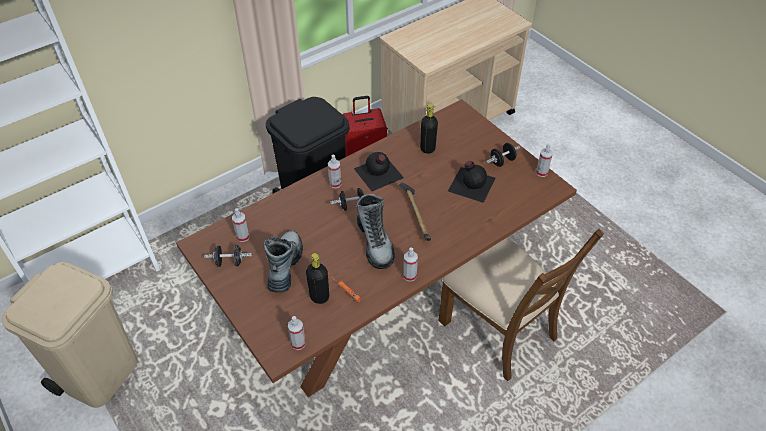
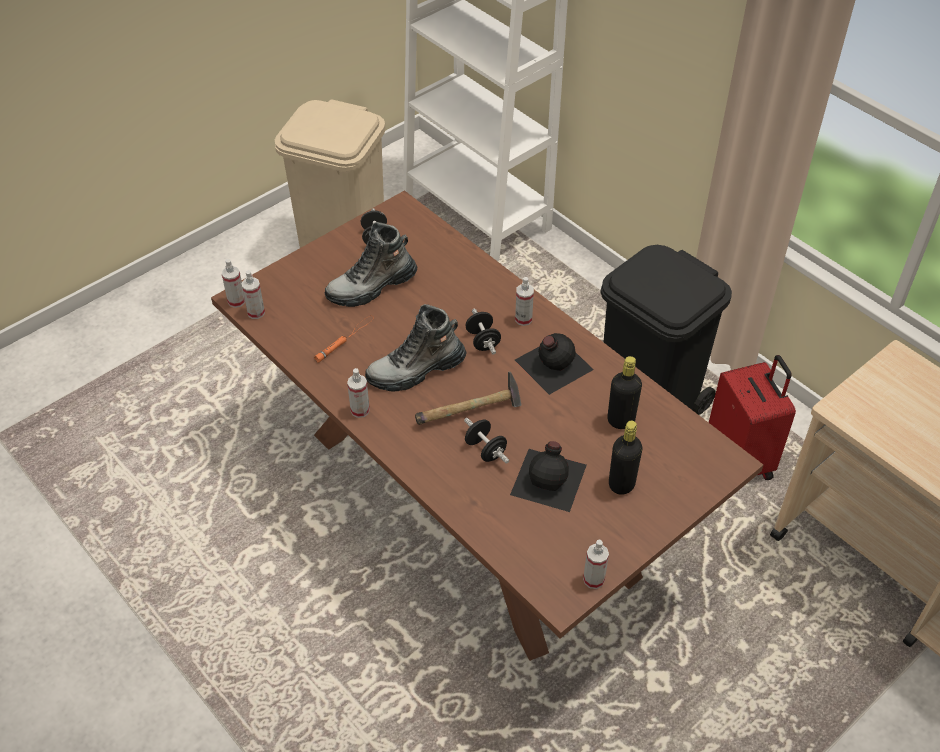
camera: 85 degrees right, 0 degrees up
(243, 237) = (416, 243): spray bottle -> spray bottle (236, 301)
(285, 266) = (371, 287): boot -> boot turned 150 degrees clockwise
(319, 296) = (324, 324): black bottle -> black bottle (621, 484)
(499, 330) = (430, 660): brown chair -> none
(502, 161) = (610, 522): black dumbbell -> black dumbbell (485, 450)

